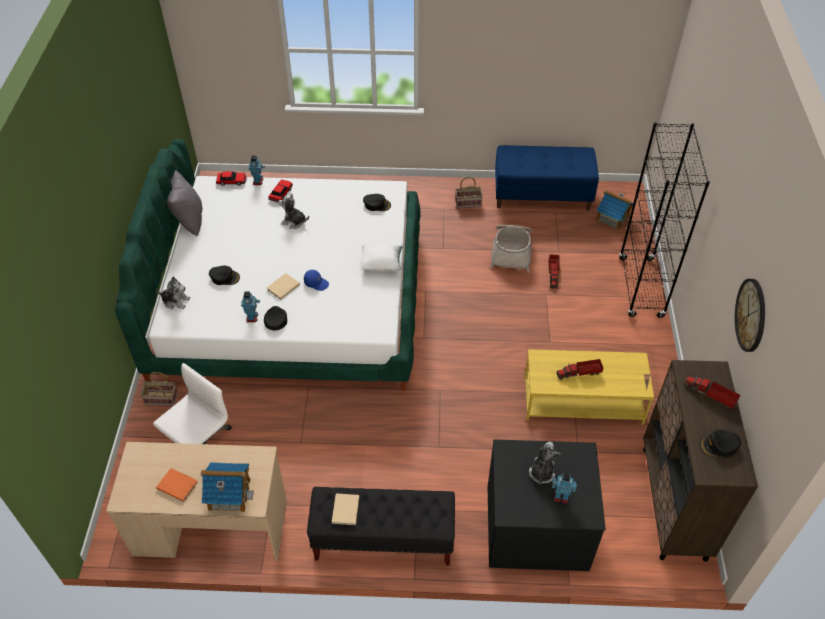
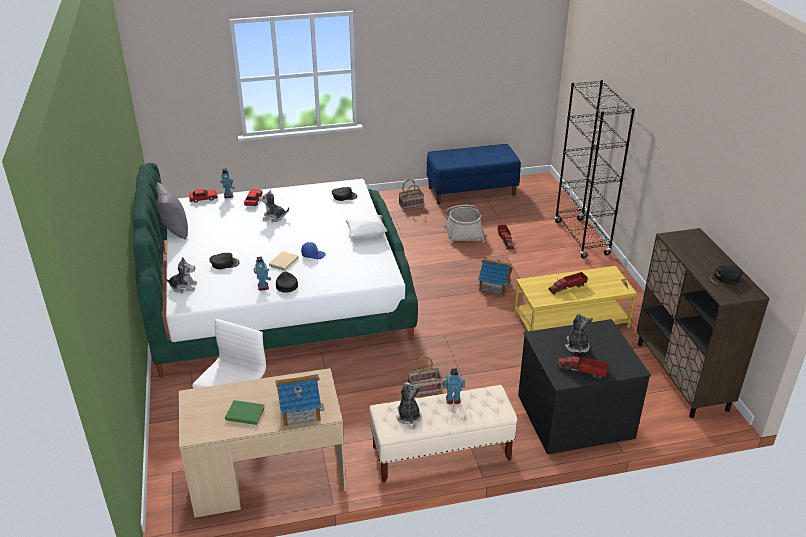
camera: 15 degrees left, 15 degrees down
(160, 399) = (178, 387): basket -> basket (424, 389)
(177, 484) = (244, 413): orange book -> green book
(345, 511) = (408, 416): beige book -> plush toy
(383, 540) = (441, 453): black bench -> beige bench
(561, 496) = (602, 359): toy robot -> toy robot (453, 399)
(612, 218) = (536, 198): toy house -> toy house (494, 286)
(711, 395) = (699, 249): toy truck -> toy truck (583, 371)
(751, 315) = (713, 176): wall clock -> none

